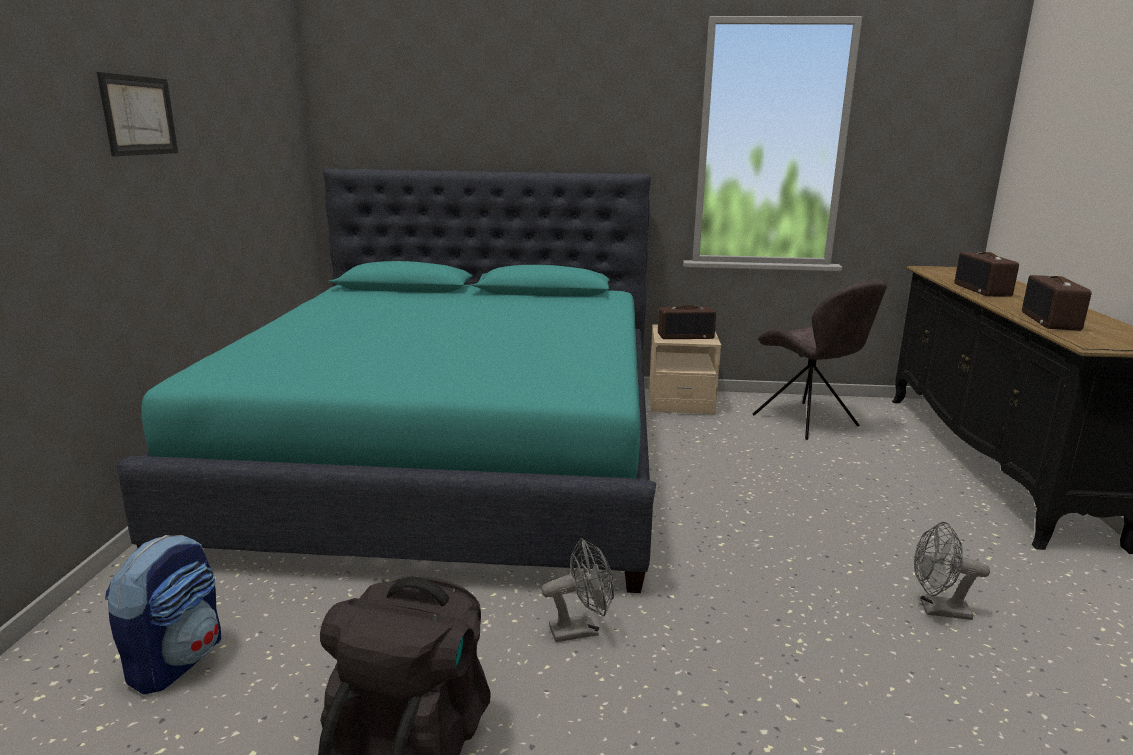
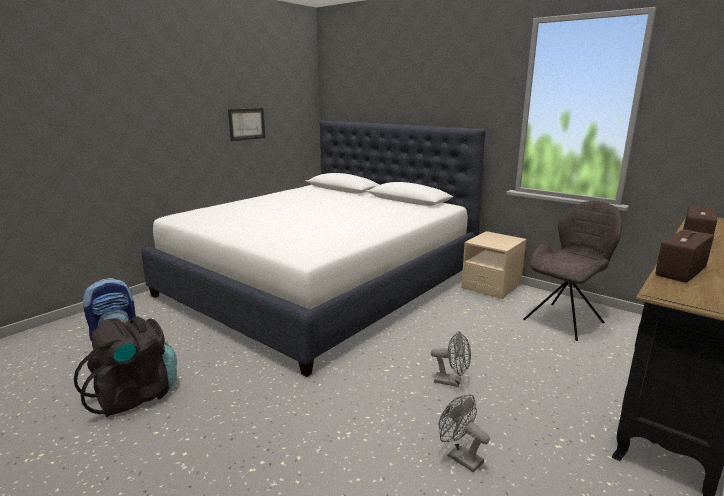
camera: 35 degrees right, 0 degrees up
(138, 115) = (185, 95): picture -> picture (246, 124)
(453, 454) = (321, 284): turquoise bed -> white bed
(581, 630) = (256, 381): grey fan -> grey fan (452, 381)
(685, 336) = (493, 241): radio -> none
(807, 422) = (565, 320): grey chair -> grey chair turned 135 degrees counterclockwise

